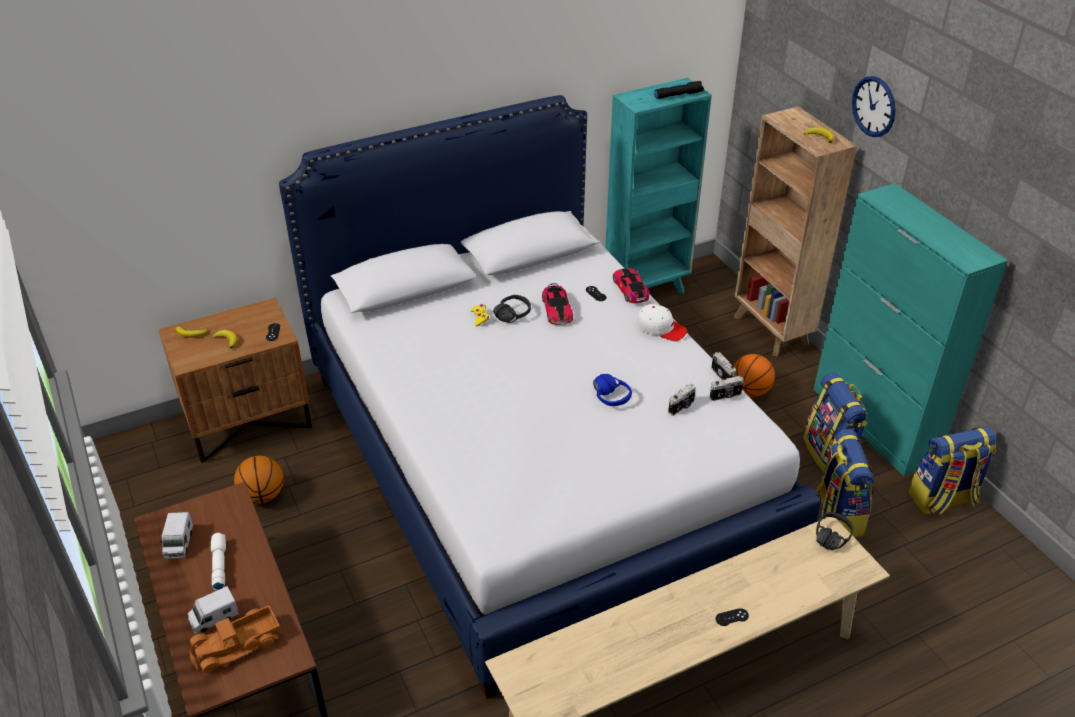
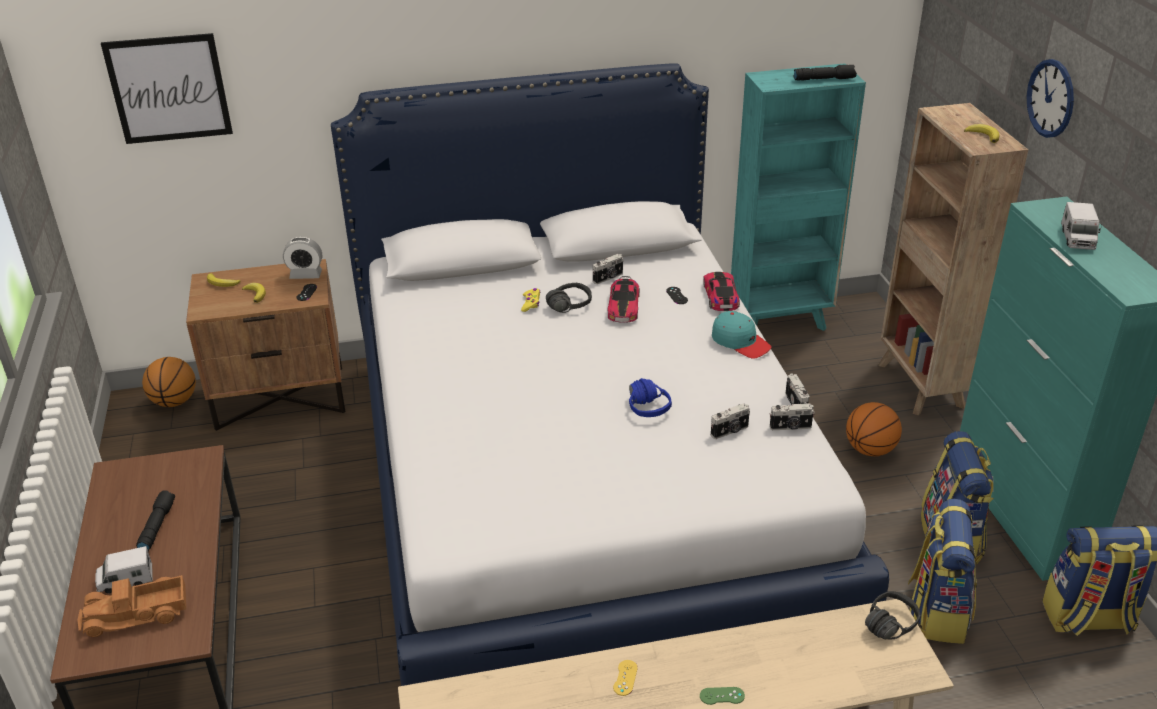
camera: 15 degrees right, 5 degrees down
(130, 171) = (169, 88): none -> picture
(179, 543) = (126, 496): toy truck -> toy truck (1077, 239)
(219, 565) = (156, 526): white flashlight -> black flashlight
(263, 495) = (264, 474): basketball -> basketball (174, 401)
(264, 315) = (306, 275): none -> alarm clock
(534, 285) = (608, 278): none -> camera
(656, 618) = (625, 678): none -> yellow game controller
(661, 328) = (740, 342): white cap -> turquoise cap
(732, 617) = (722, 696): black game controller -> green game controller

